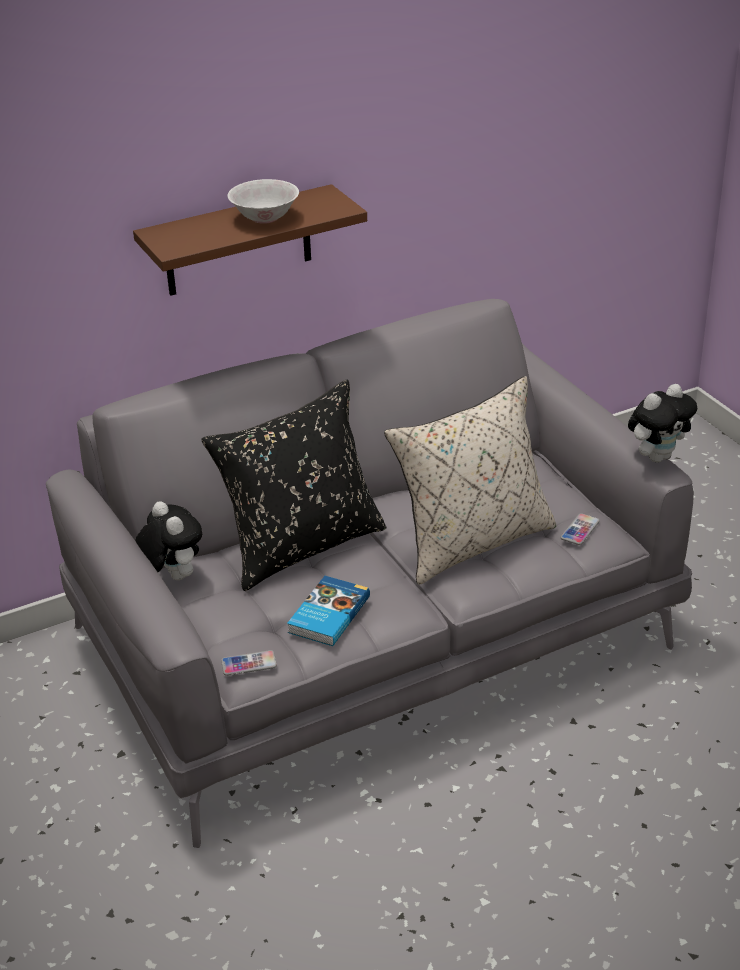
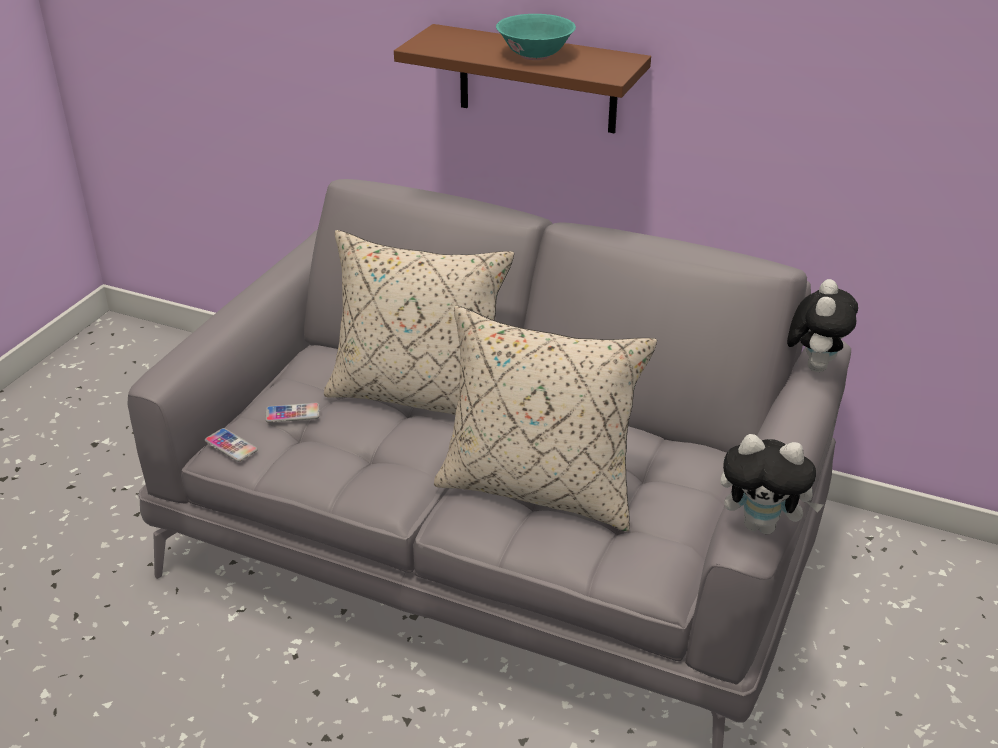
camera: 50 degrees right, 0 degrees up
(172, 576) = (308, 353): plush toy -> plush toy (812, 365)
(265, 217) = (535, 55): white bowl -> turquoise bowl
(301, 546) = (419, 395): black pillow -> beige pillow
(327, 615) = (335, 454): book -> none
(580, 530) = (639, 549): phone -> phone (292, 414)

